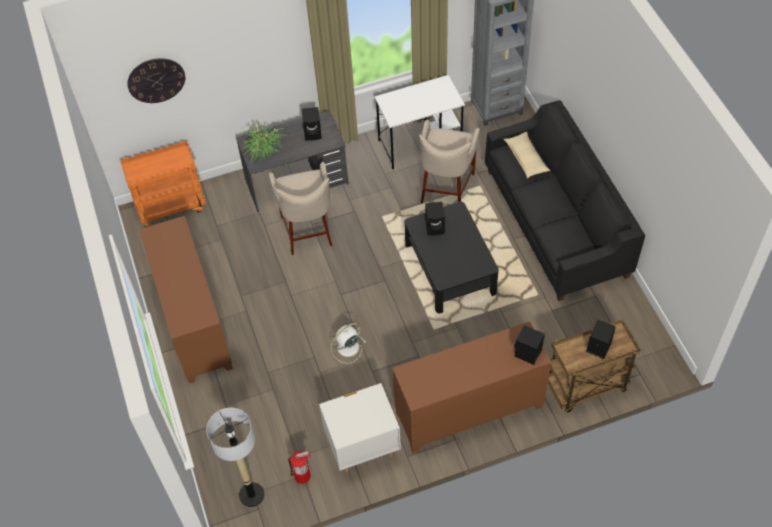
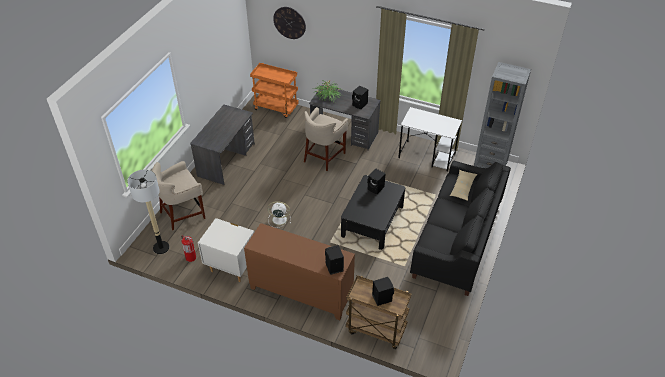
camera: 40 degrees right, 10 degrees down
(193, 323) = (226, 160): brown cabinet -> grey desk
(446, 187) = (416, 183): beige stool -> beige stool (183, 214)

